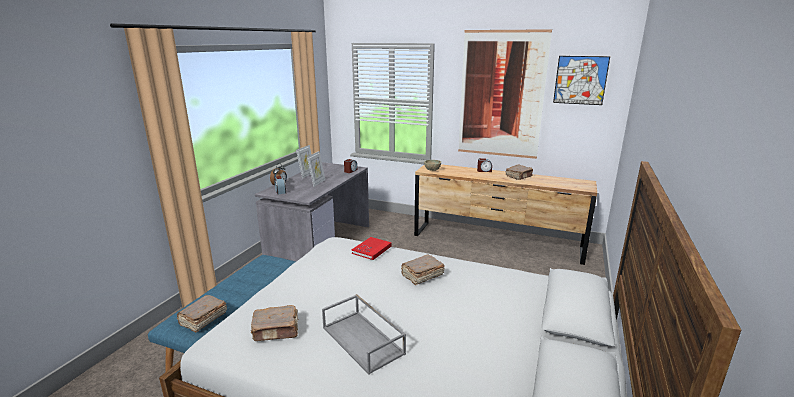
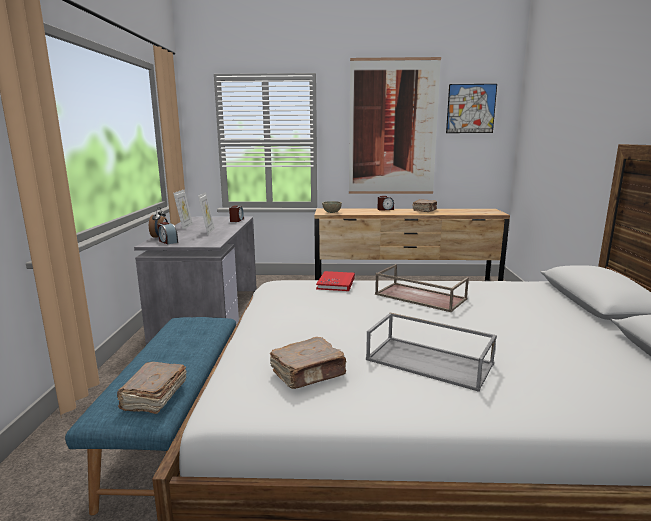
camera: 20 degrees left, 5 degrees down
(421, 275) = (419, 297): brown book -> brown tray

